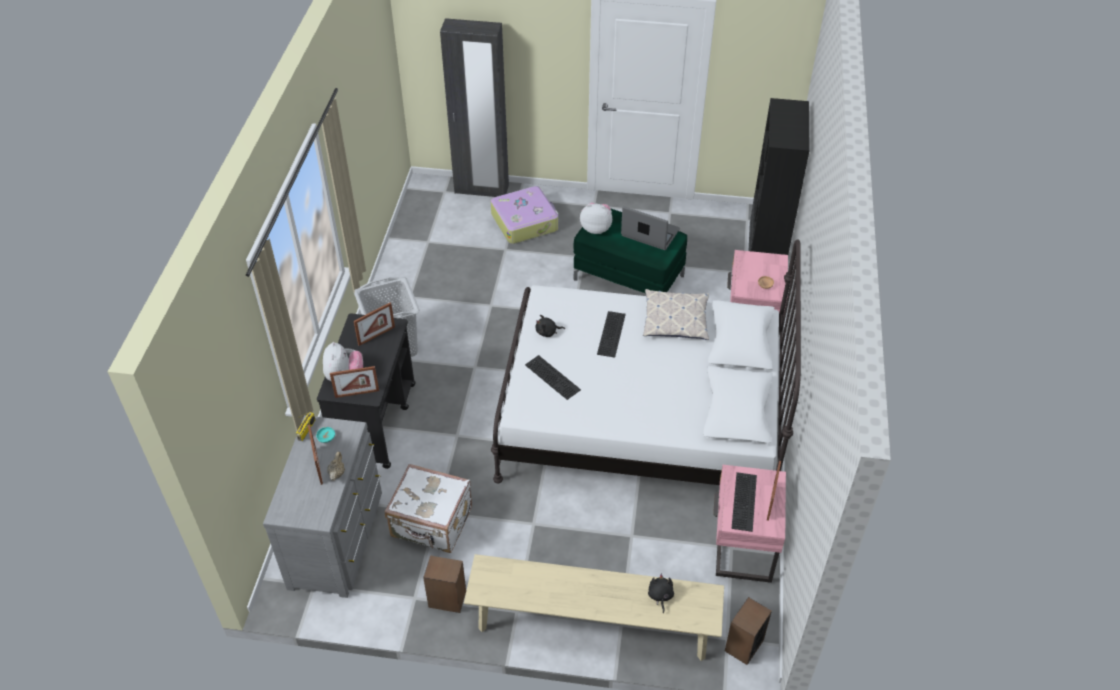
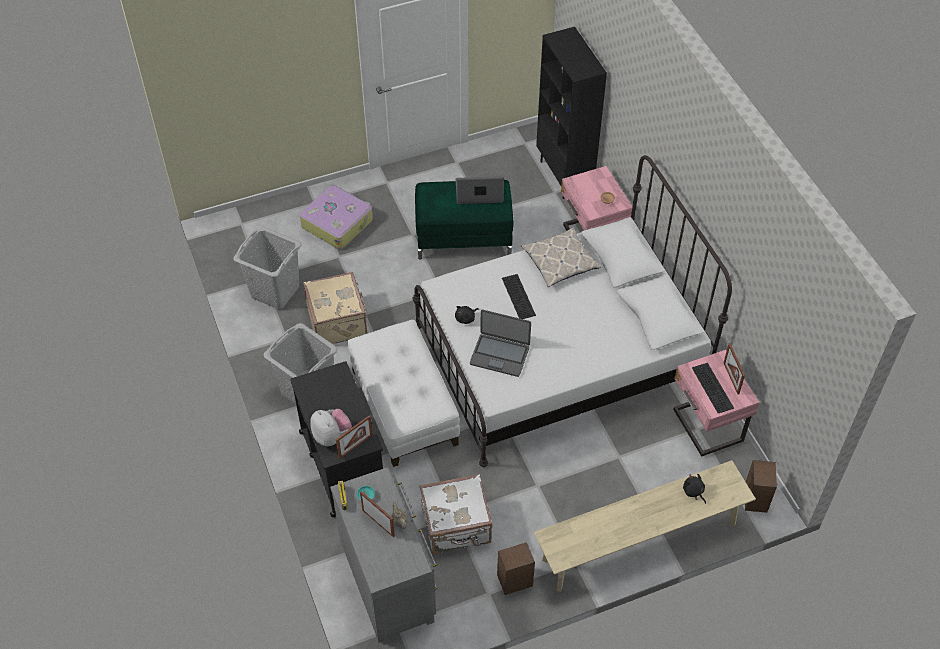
camera: 30 degrees left, 5 degrees up
(376, 336) = (331, 388): picture frame -> none
(430, 255) = (275, 291): none -> grey laundry basket
(464, 301) = (338, 321): none -> beige suitcase
(466, 398) = (405, 406): none -> white ottoman
(481, 189) = (274, 207): black wardrobe -> none
(554, 377) = (500, 355): keyboard -> laptop
(596, 228) = (430, 206): plush toy -> none

